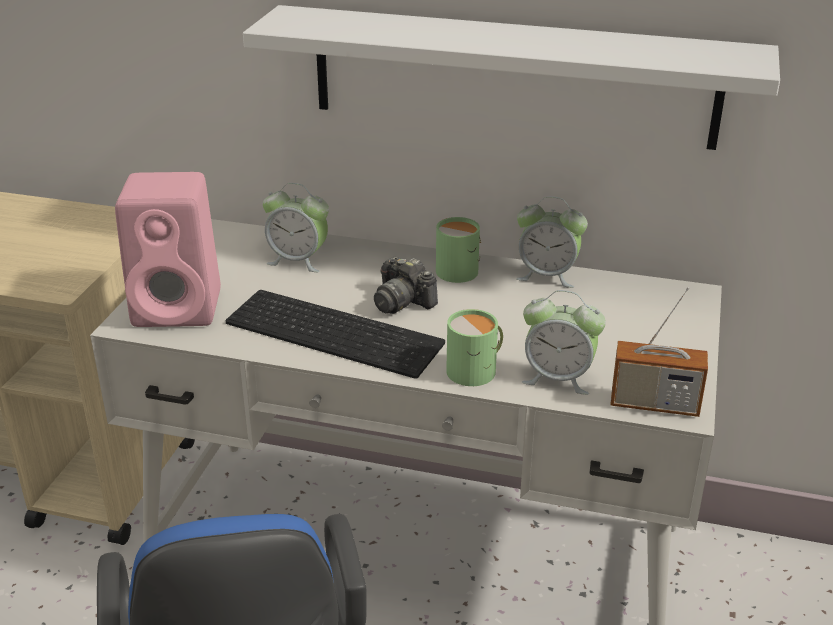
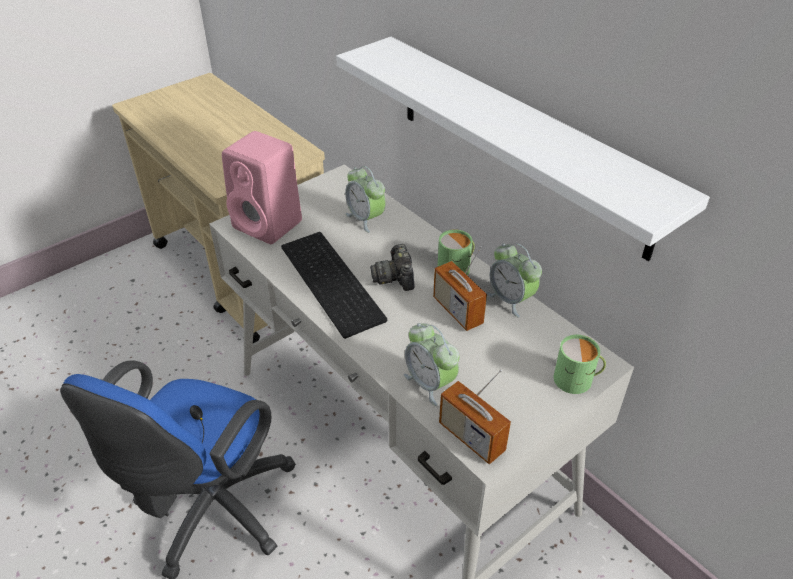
camera: 35 degrees right, 10 degrees up
(476, 370) = (385, 351): green mug -> green mug (577, 380)
(507, 305) = (457, 311): none -> radio

